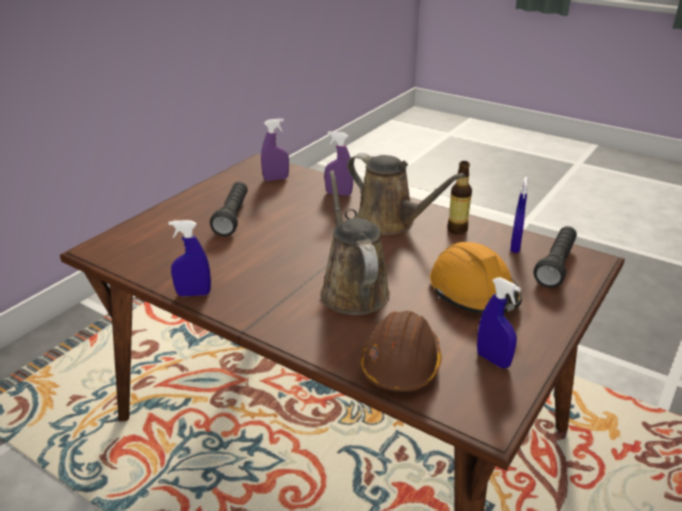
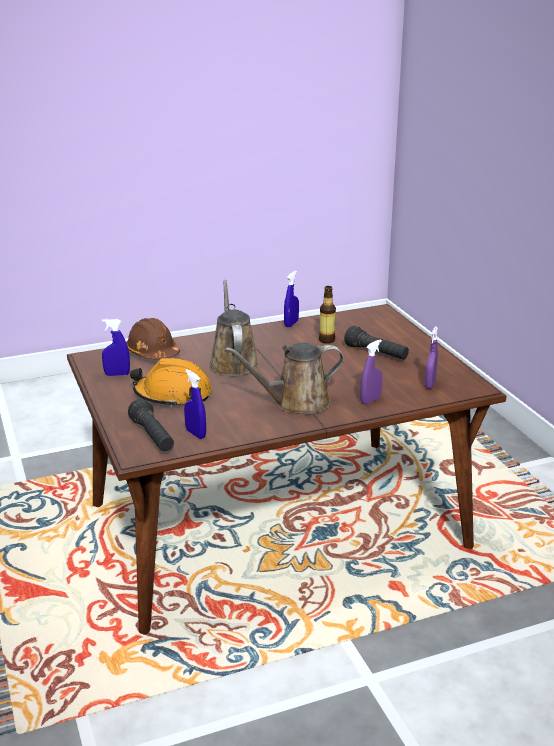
camera: 125 degrees right, 5 degrees down
(352, 289) = (233, 362): brown watering can -> brown watering can turned 120 degrees counterclockwise
(457, 229) = (250, 423): bottle -> bottle (327, 340)

